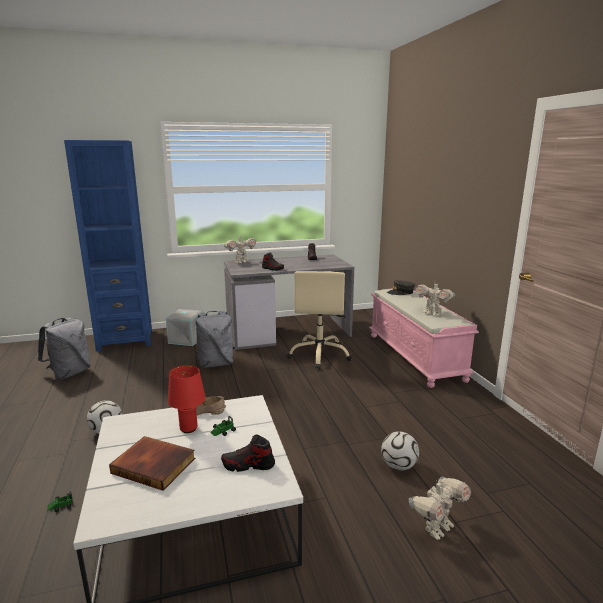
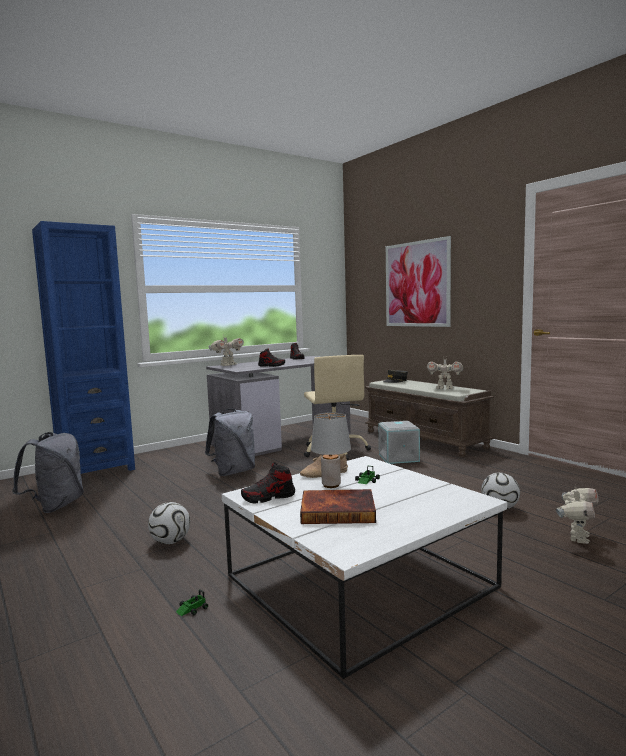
camera: 20 degrees left, 10 degrees down
(187, 339) = (174, 459): grey storage box -> grey storage box (399, 458)
(189, 428) = (331, 485): red table lamp -> grey table lamp
(248, 465) = (428, 494): shoe -> shoe (268, 497)
(416, 356) = (425, 439): pink bench -> brown bench
(434, 195) = (417, 284): none -> picture

